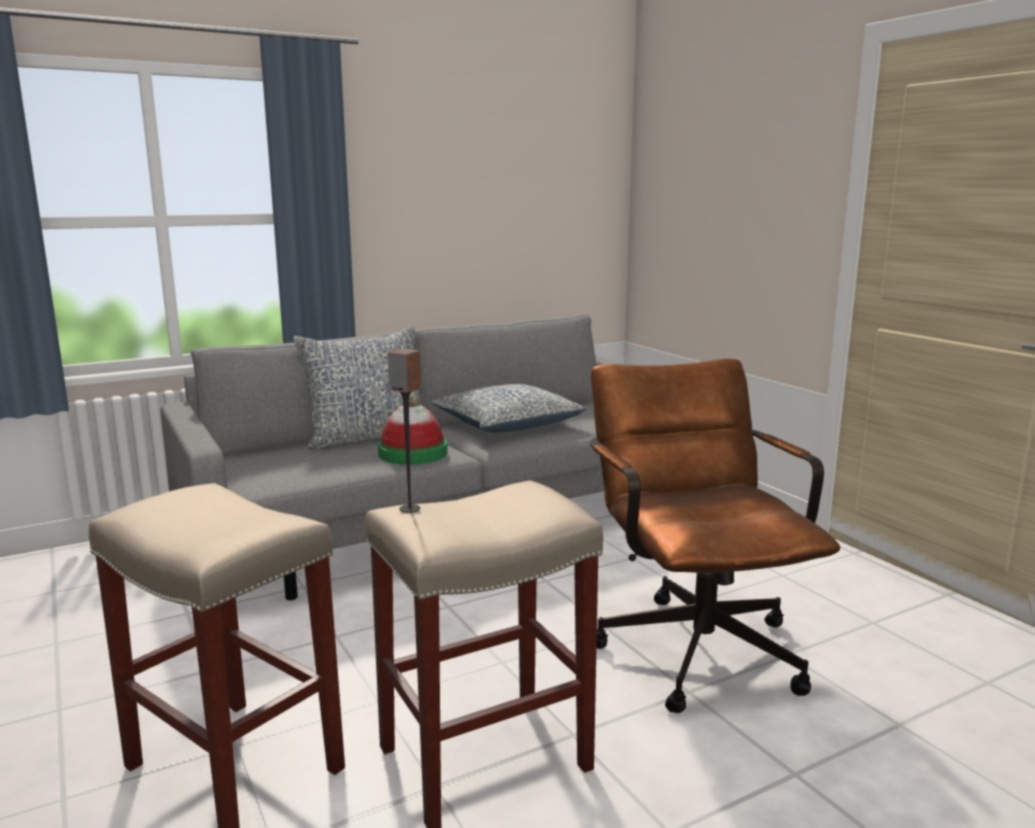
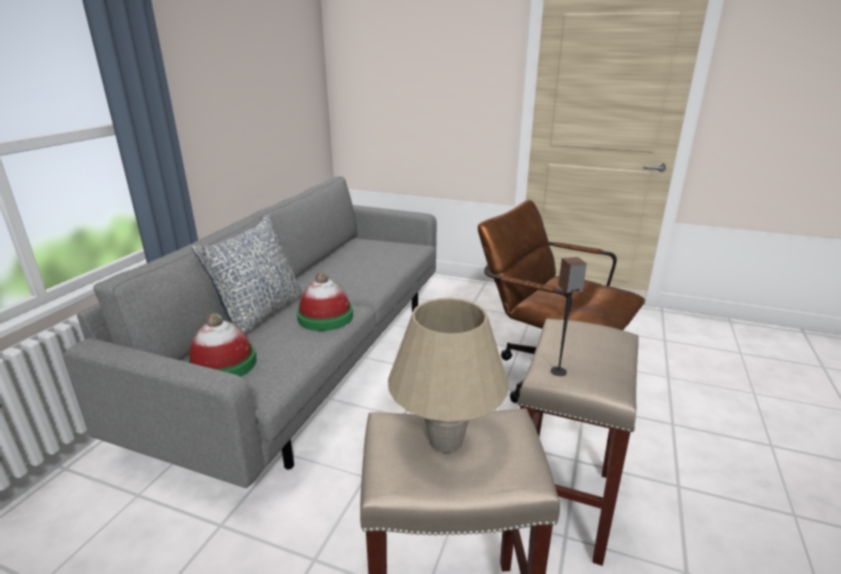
camera: 40 degrees left, 10 degrees up
(211, 512) = (445, 440): none -> beige table lamp
(269, 460) = (223, 364): none -> hat
(508, 425) = (344, 272): pillow -> none

